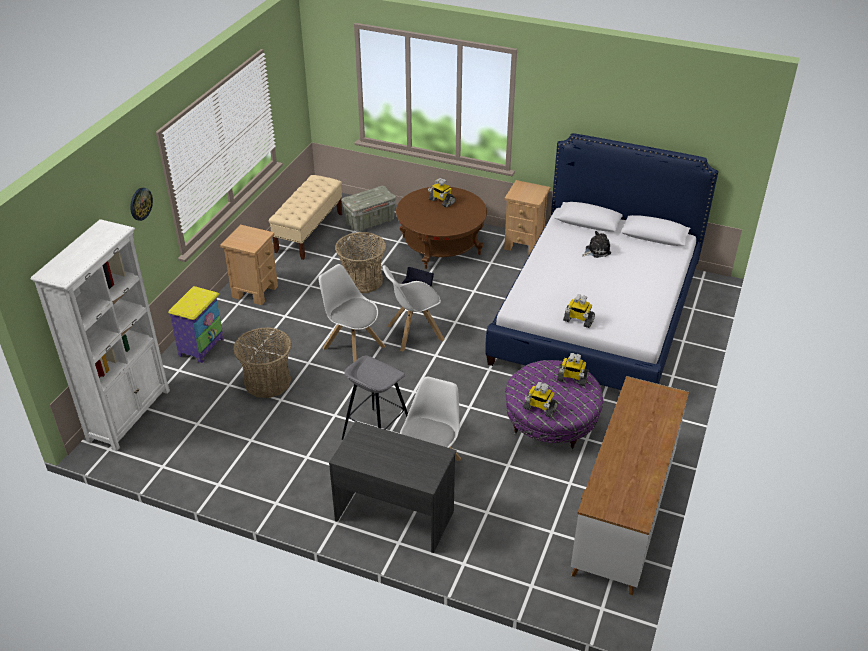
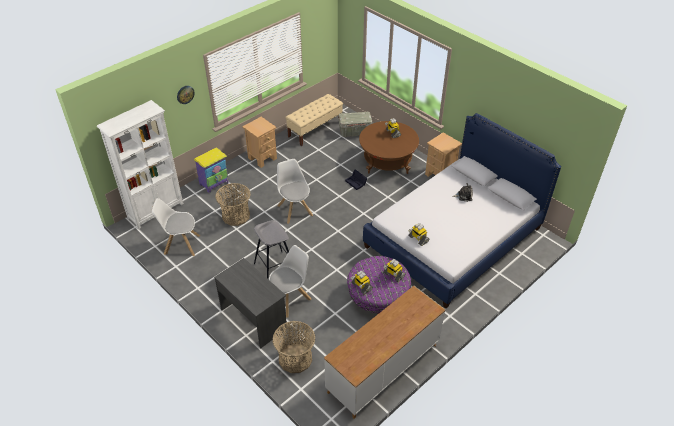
camera: 25 degrees right, 5 degrees up
(362, 281) = (326, 170): basket -> basket (295, 358)
(413, 333) = (334, 212): chair -> chair (181, 244)

